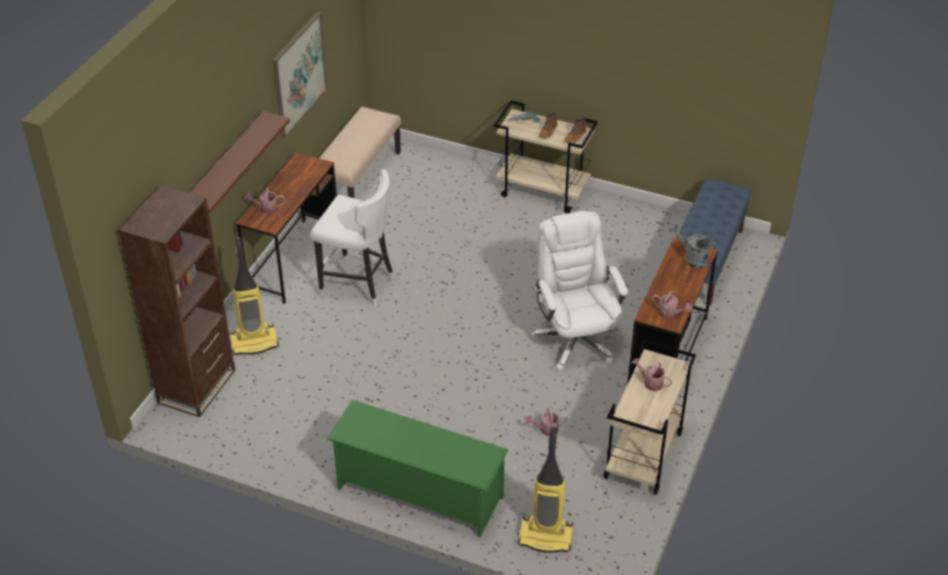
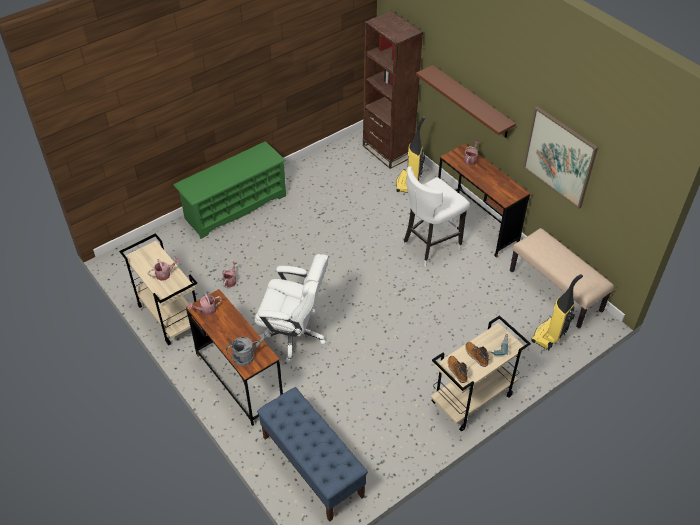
camera: 120 degrees right, 5 degrees up
(546, 536) = (159, 244): vacuum cleaner -> vacuum cleaner (549, 336)

